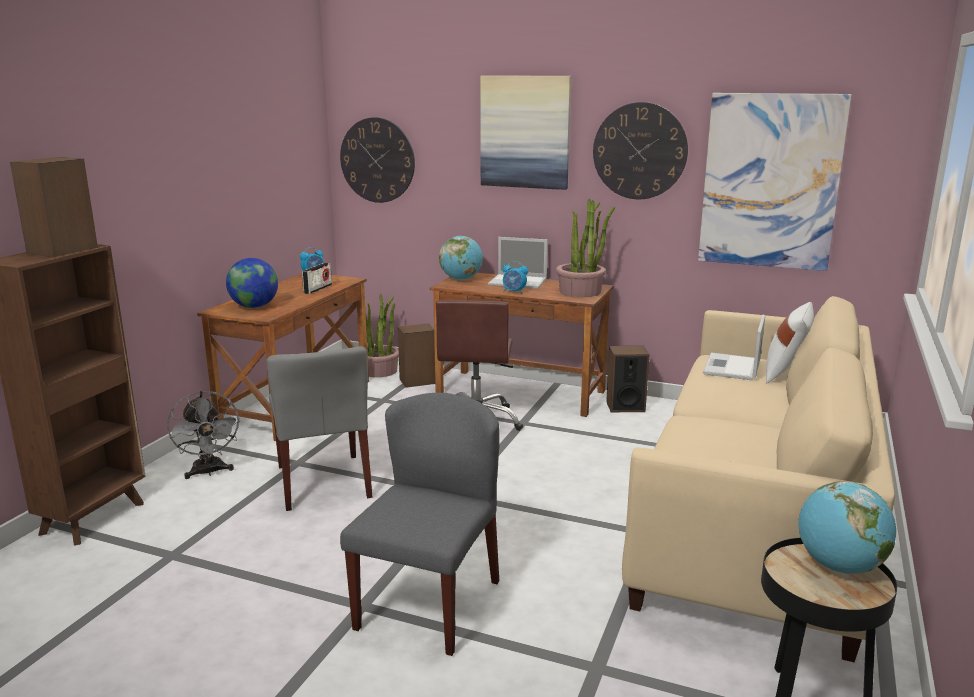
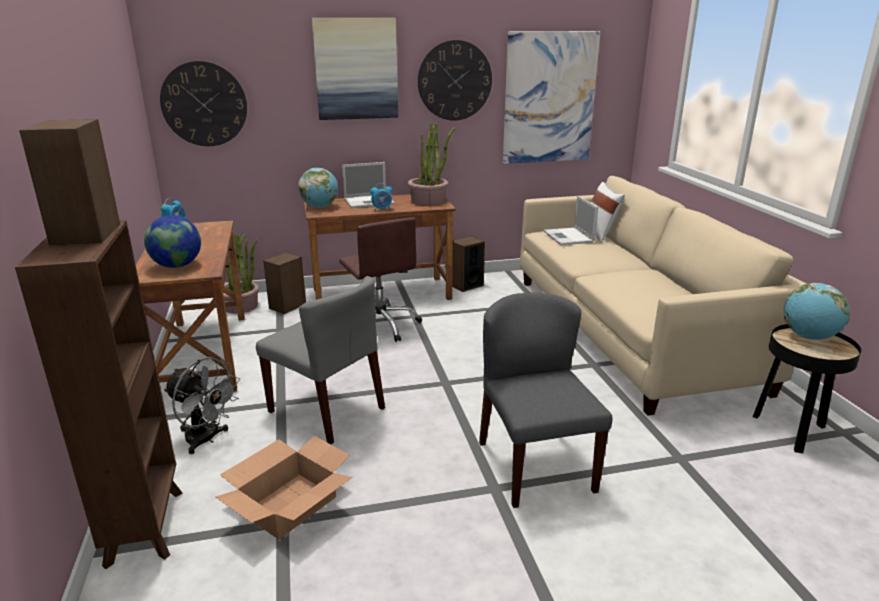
camera: 35 degrees left, 5 degrees up
(193, 544) = (289, 505): none -> cardboard box
(318, 289) = (207, 238): radio -> none

